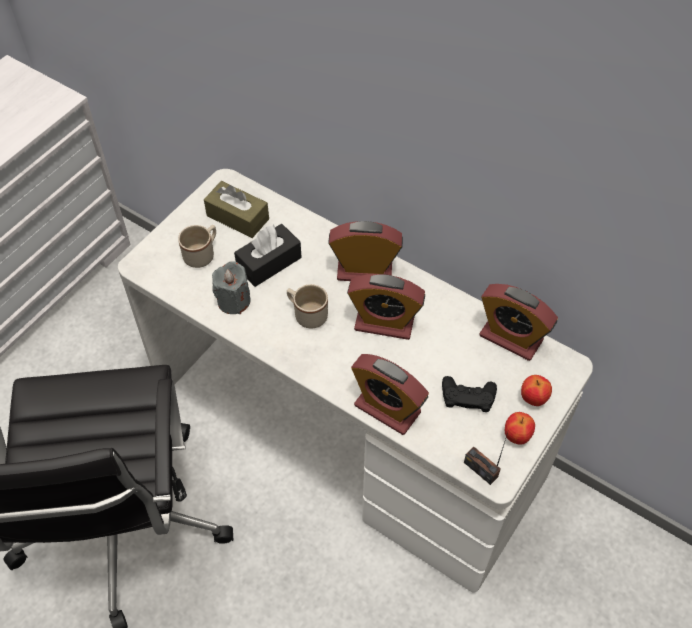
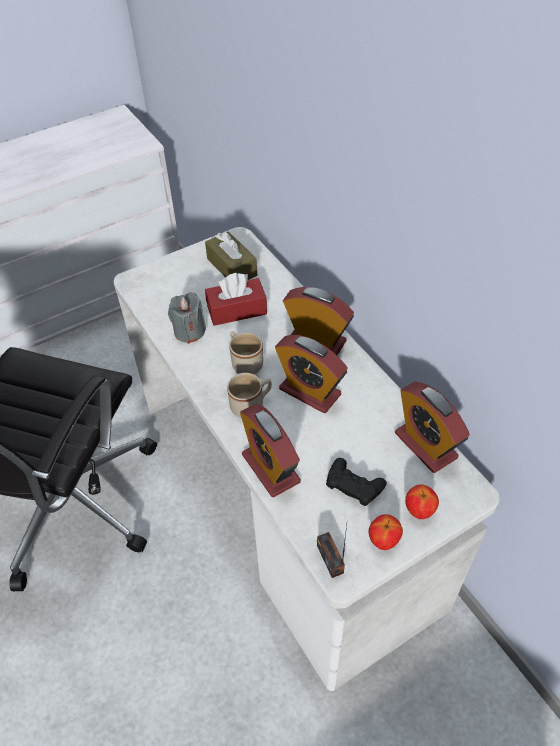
camera: 25 degrees right, 5 degrees down
(202, 254) = (186, 287): beige mug -> beige mug (251, 405)
(269, 263) = (237, 310): black tissue box -> red tissue box

